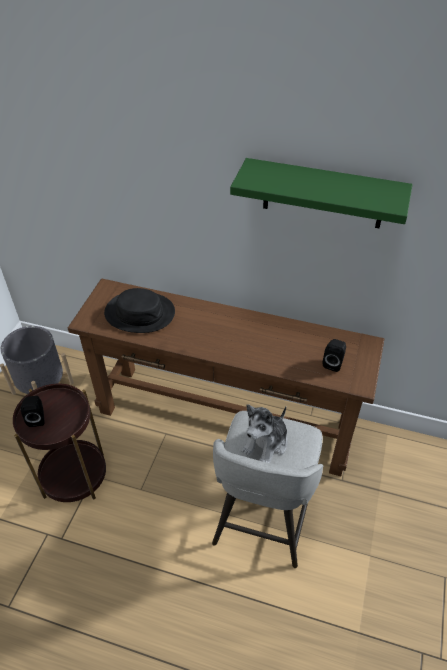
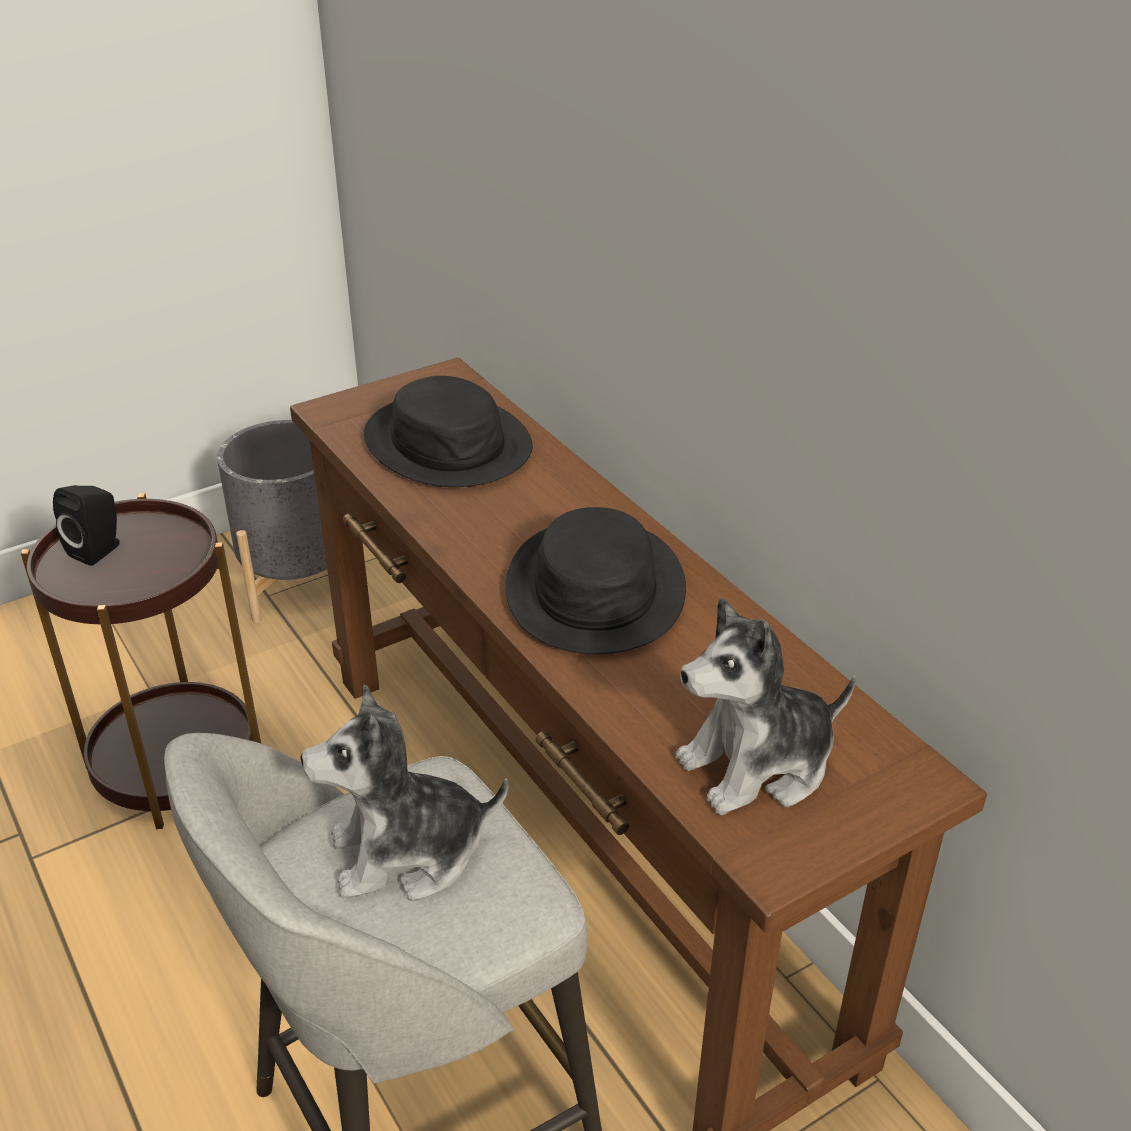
camera: 40 degrees right, 10 degrees down
(240, 337) = (594, 589): none -> black hat
(323, 194) = (880, 192): green shelf -> none
(333, 363) = (758, 766): black speaker -> plush toy

